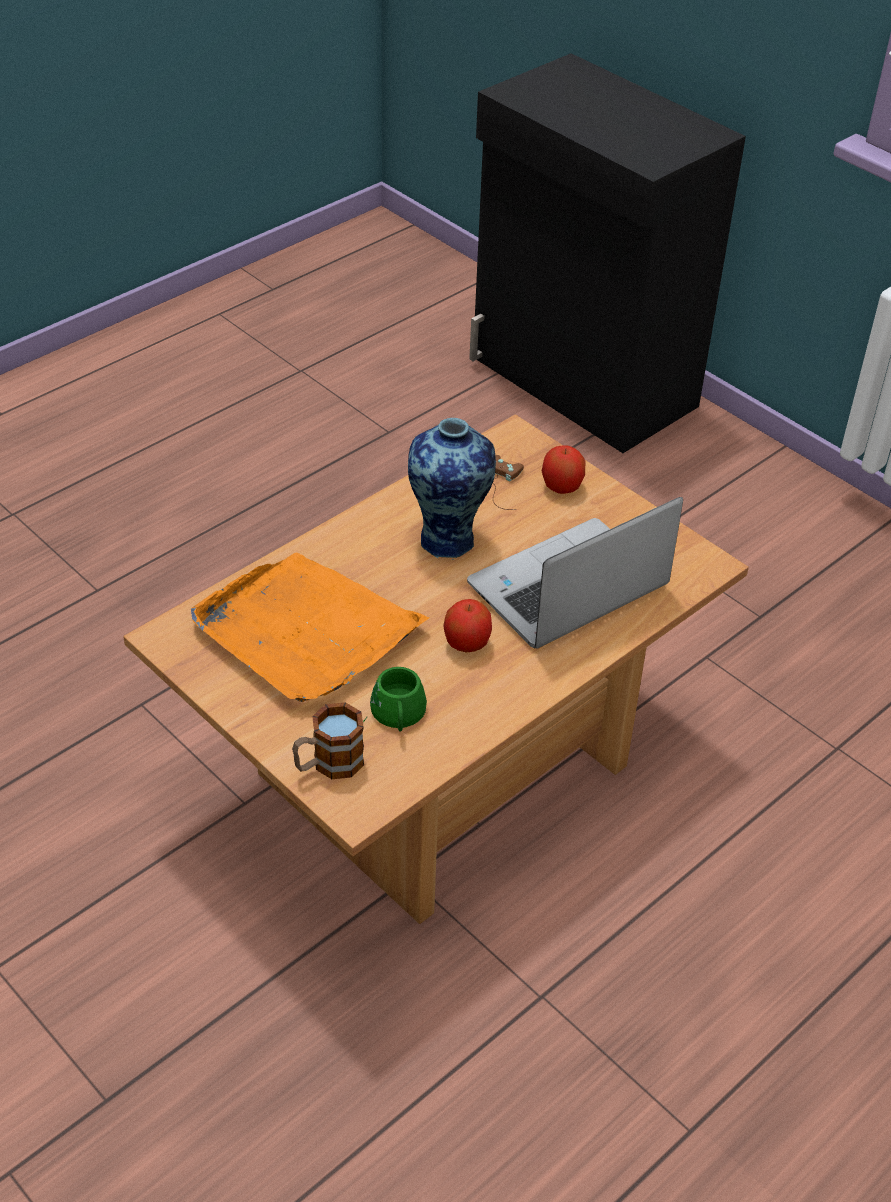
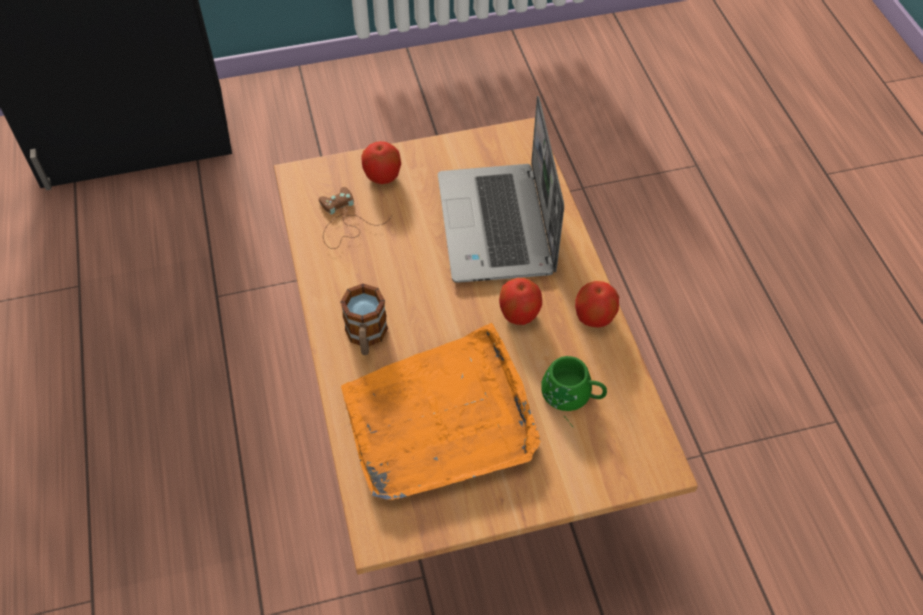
camera: 60 degrees left, 10 degrees up
(328, 764) = (602, 465): mug -> mug (366, 337)
(449, 538) = (392, 272): vase -> none
(505, 701) = (594, 317): none -> apple

